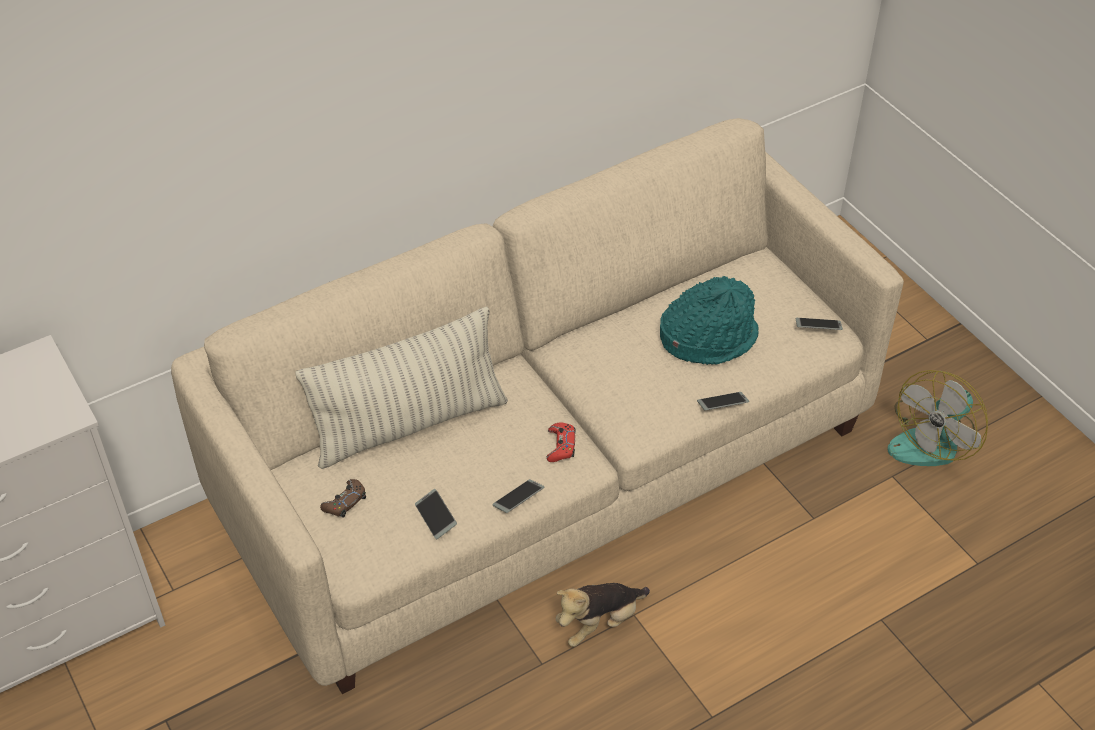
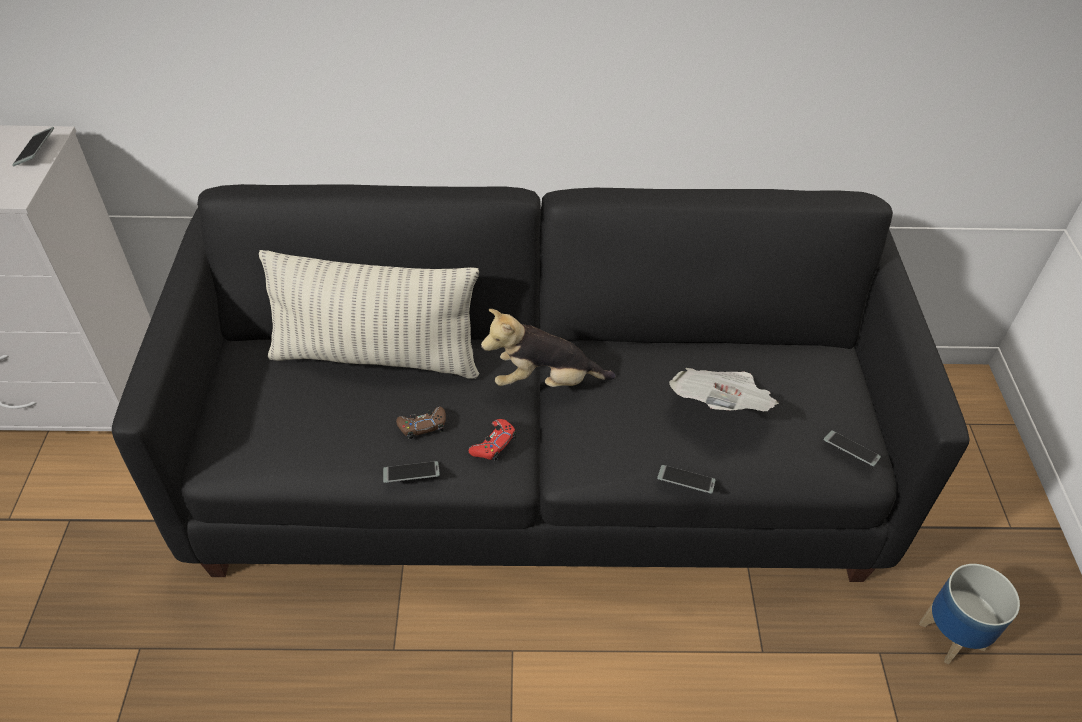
camera: 30 degrees right, 0 degrees up
(345, 502) = (258, 398): brown game controller -> brown game controller (422, 426)
(436, 517) = (320, 453): phone -> phone (36, 151)
(547, 467) = (539, 467): beige sofa -> black sofa
(599, 622) = (475, 639): plush toy -> plush toy (545, 381)
(708, 337) = (720, 407): turquoise hat -> newspaper
(933, 439) = (952, 637): fan -> planter

